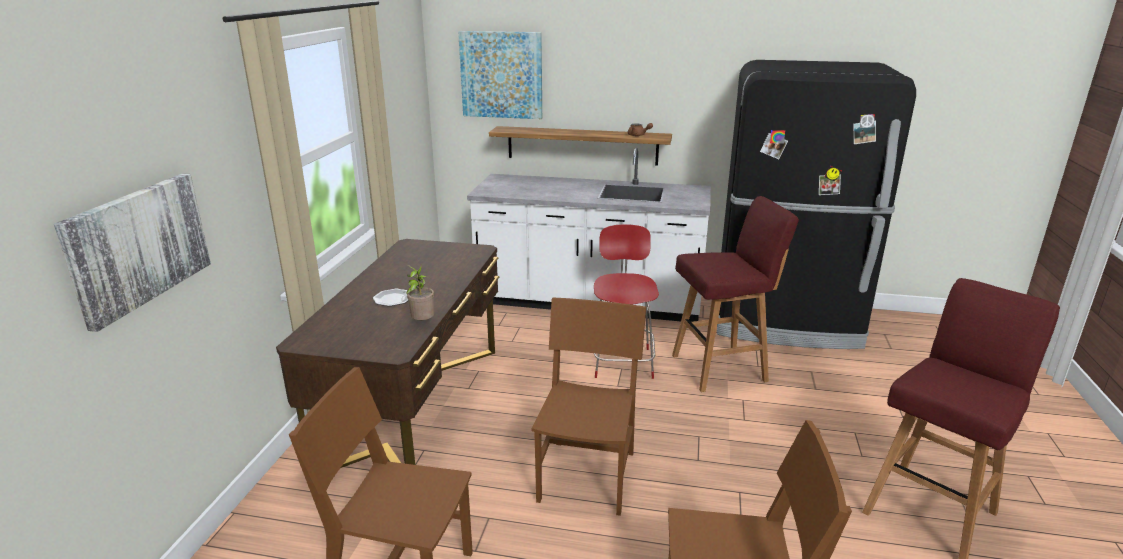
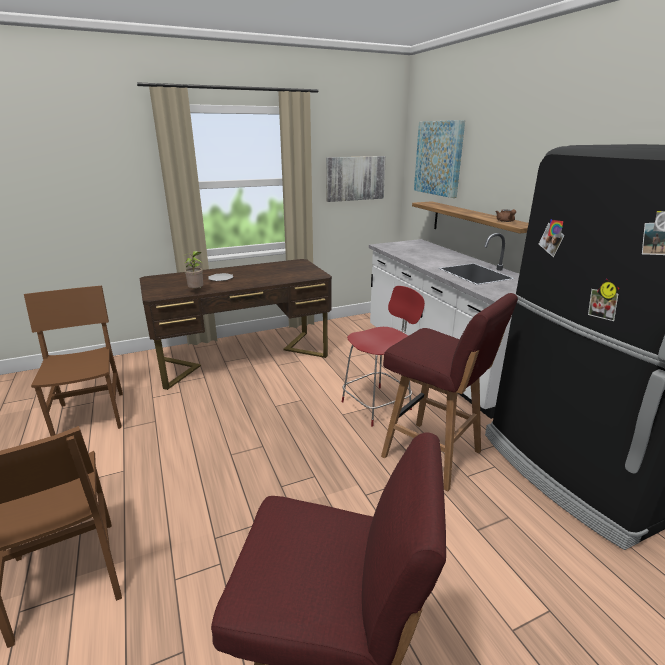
camera: 55 degrees right, 0 degrees up
(138, 246) = (69, 195): picture -> picture (355, 178)
(587, 476) = (221, 441): brown chair -> none

